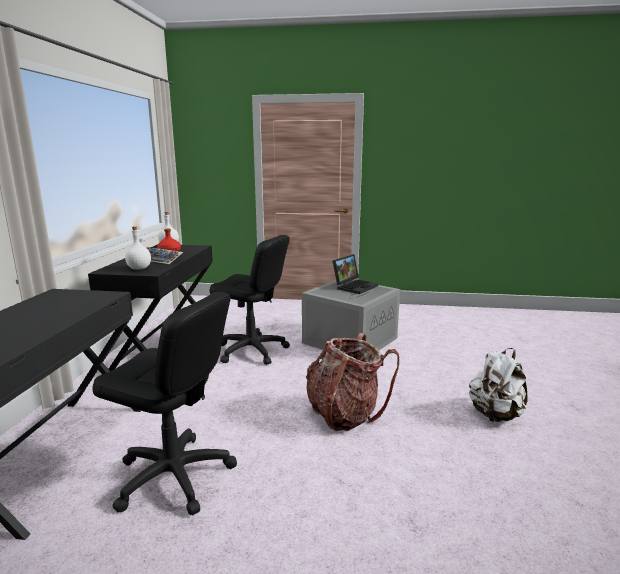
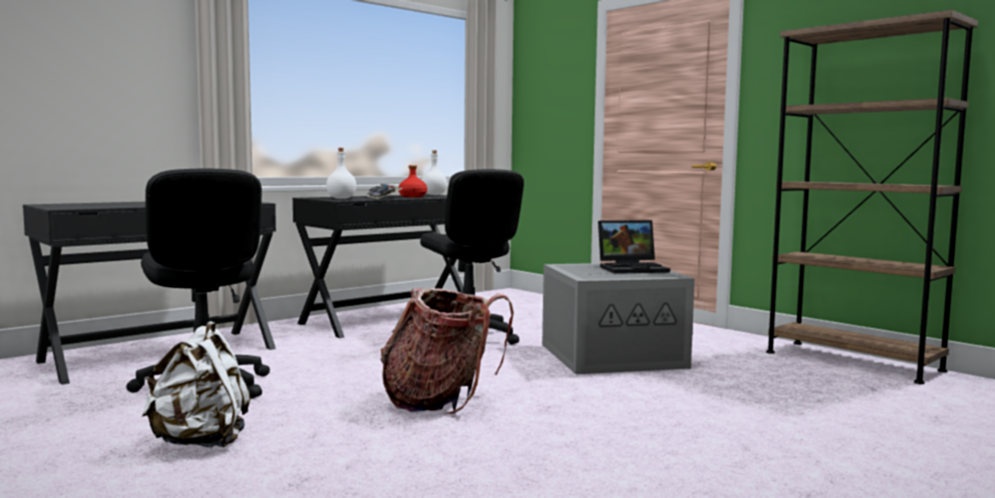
camera: 40 degrees right, 10 degrees down
(439, 311) = (852, 361): none -> brown bookcase
(495, 415) = (635, 460): white backpack -> white backpack (201, 442)

